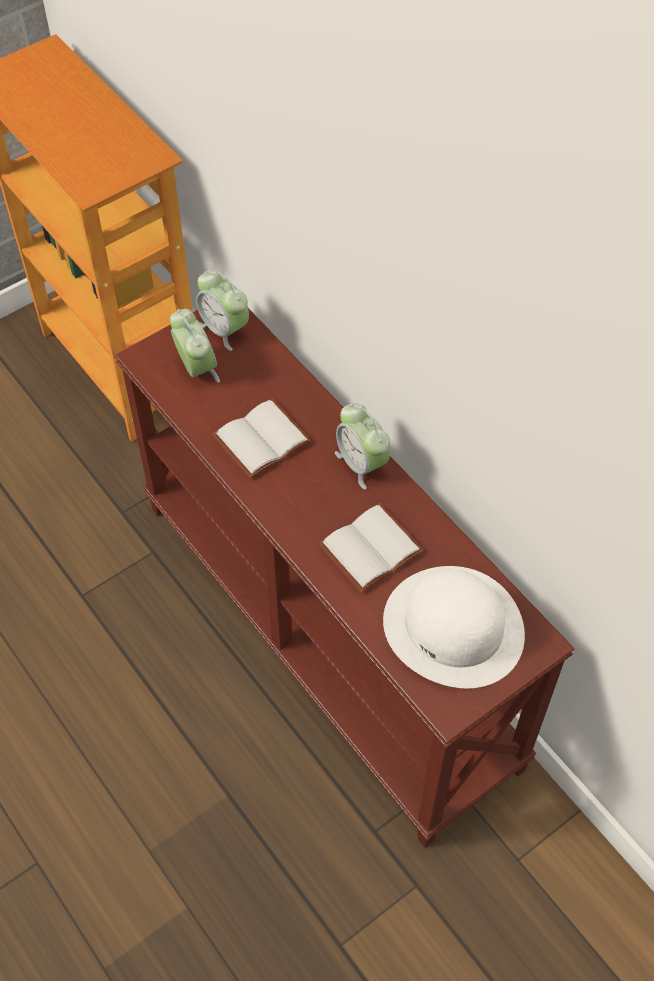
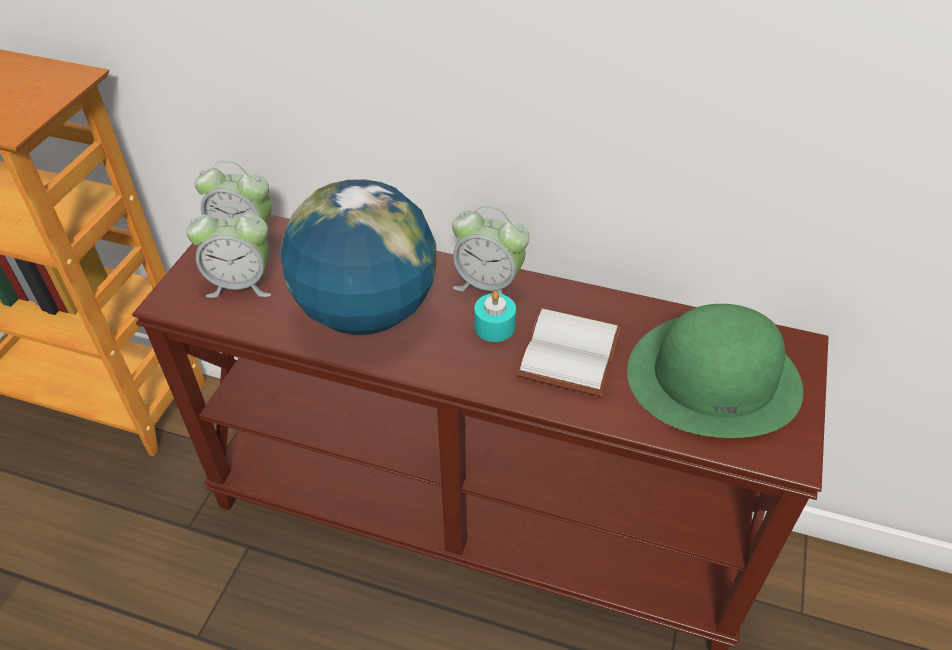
camera: 35 degrees left, 10 degrees down
(196, 368) = (241, 284): alarm clock -> alarm clock turned 150 degrees clockwise
(261, 437) = (366, 311): white book -> globe
(337, 499) = (494, 326): none -> turquoise candle
(454, 627) = (714, 377): white hat -> green hat

